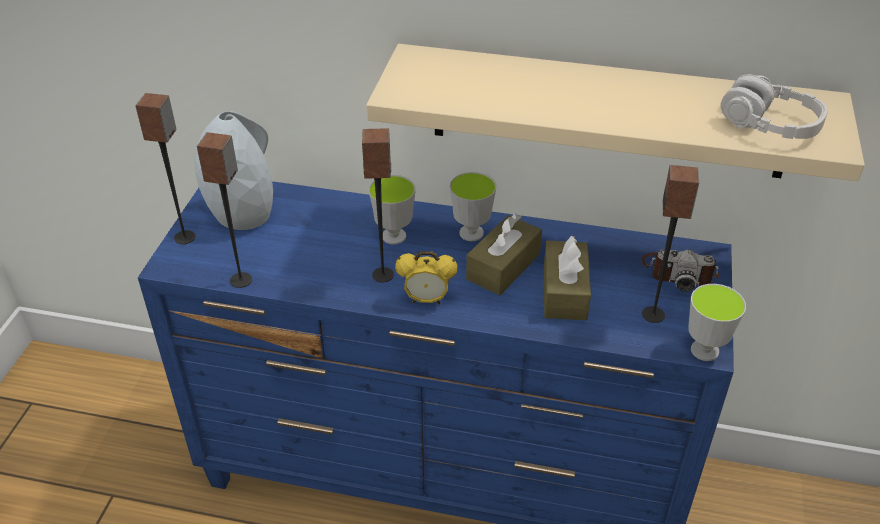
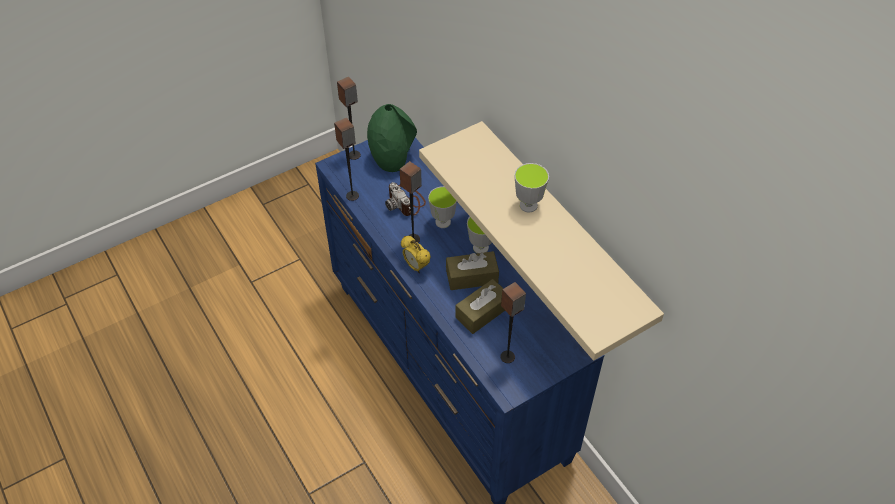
camera: 45 degrees right, 10 degrees up
(243, 213) = (392, 159): grey vase -> green vase
(678, 272) = (552, 347): camera -> camera (406, 202)
(704, 350) = (505, 393): cup -> cup (528, 205)
(769, 124) = (585, 297): grey headphones -> none

